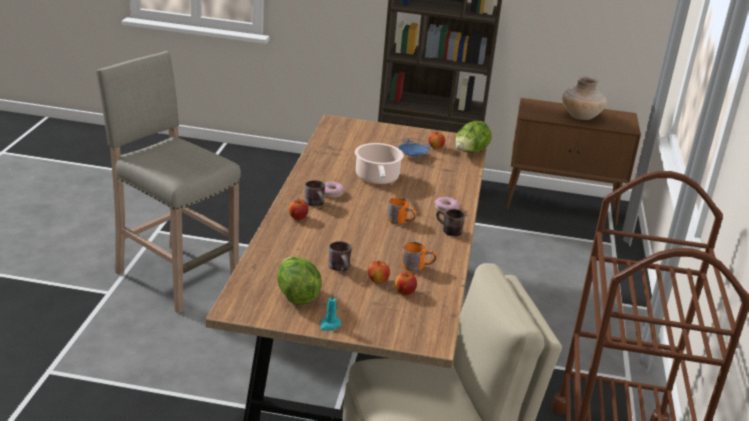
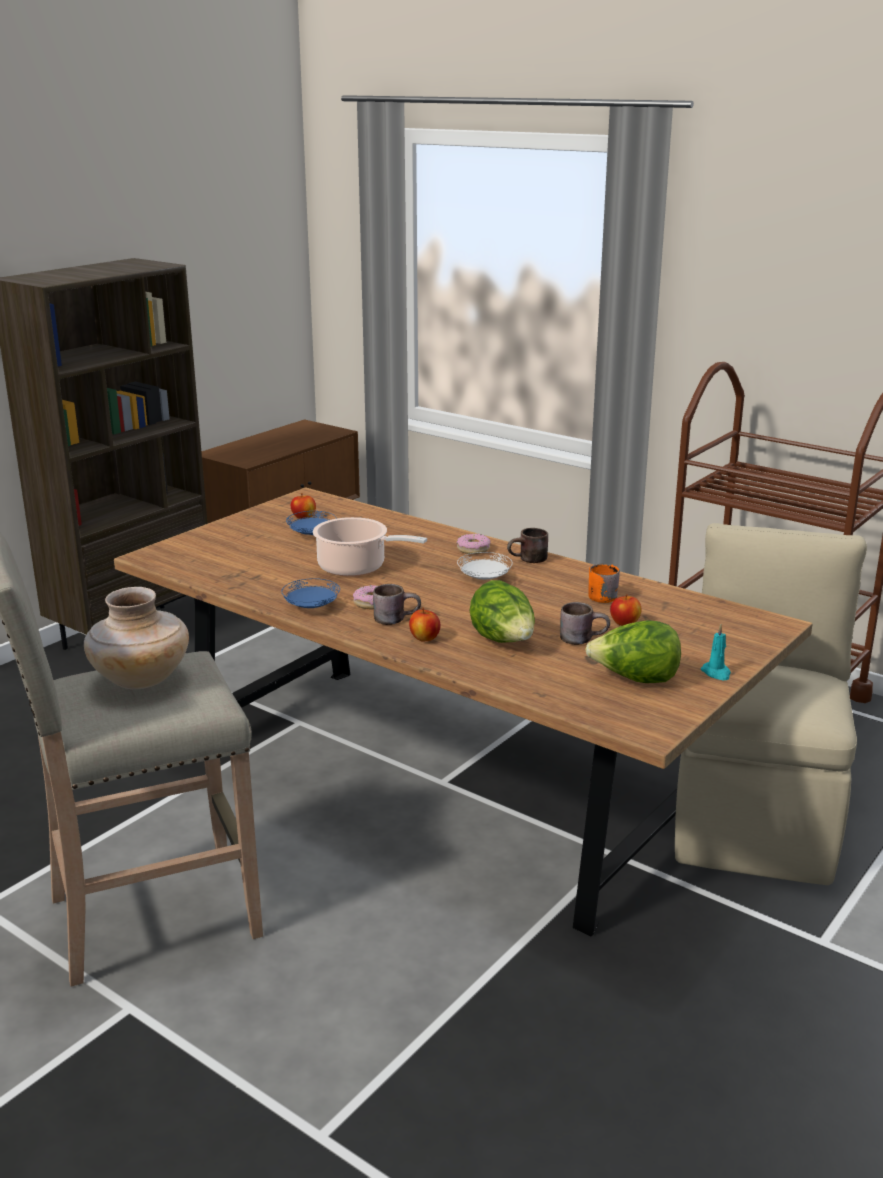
camera: 60 degrees left, 5 degrees down
(309, 177) = (311, 607): none -> blue plate
(401, 221) = (484, 579): orange mug -> white plate
(404, 292) = (660, 615): apple -> none
(470, 153) = (339, 505): lettuce -> lettuce (503, 641)
(581, 117) = (283, 442): beige vase -> beige vase (141, 680)

